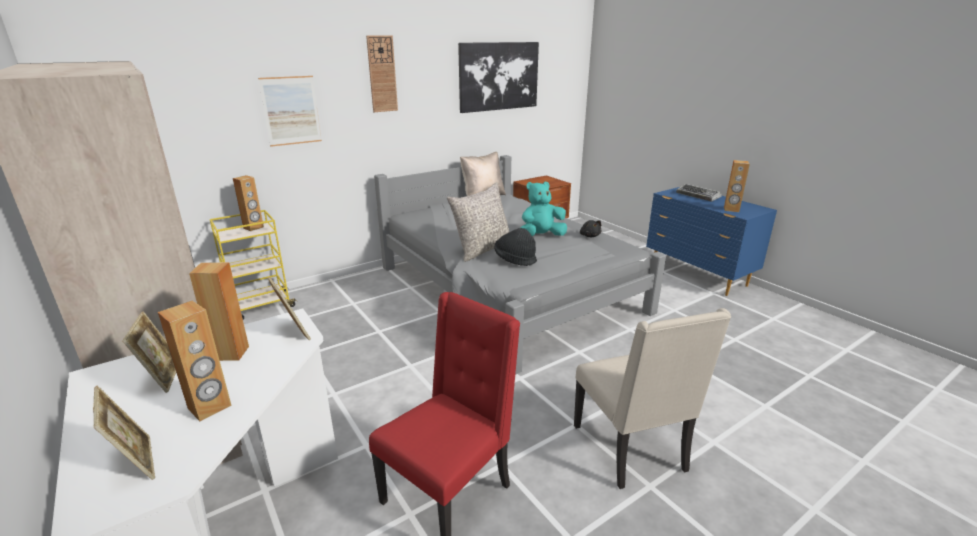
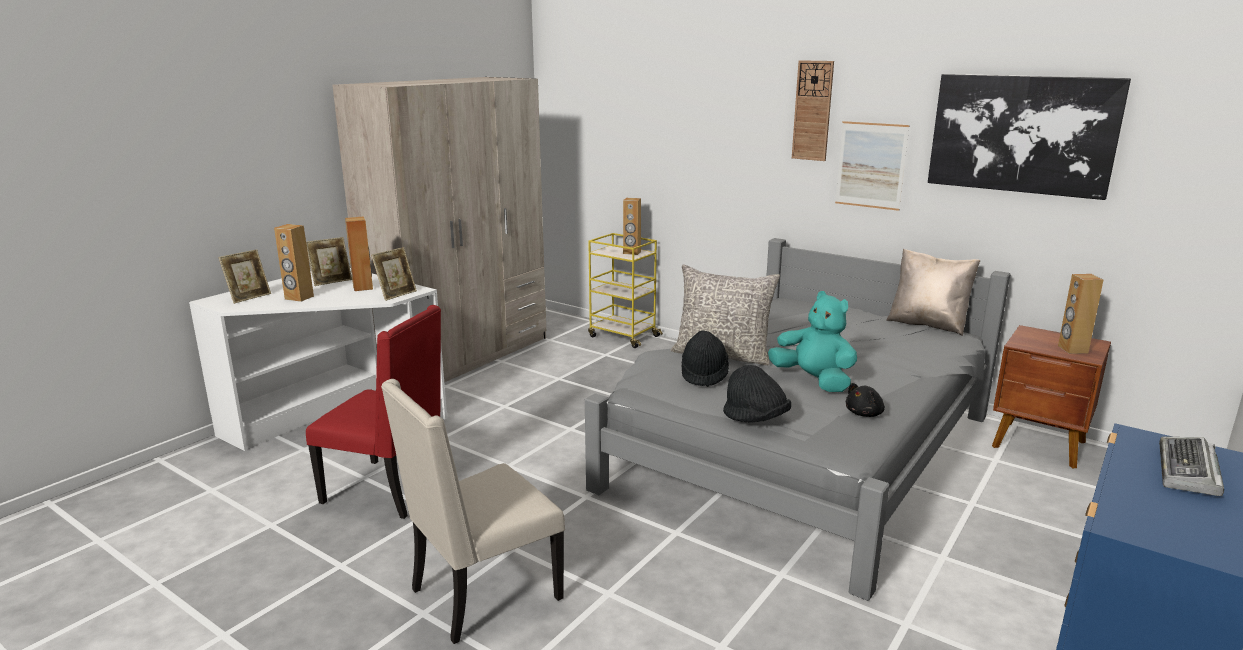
camera: 70 degrees right, 5 degrees down
(291, 111) = (702, 141): picture -> picture (871, 165)
(585, 260) = (755, 419): none -> black hat
(731, 209) = (1139, 512): brown speaker -> brown speaker (1072, 349)

